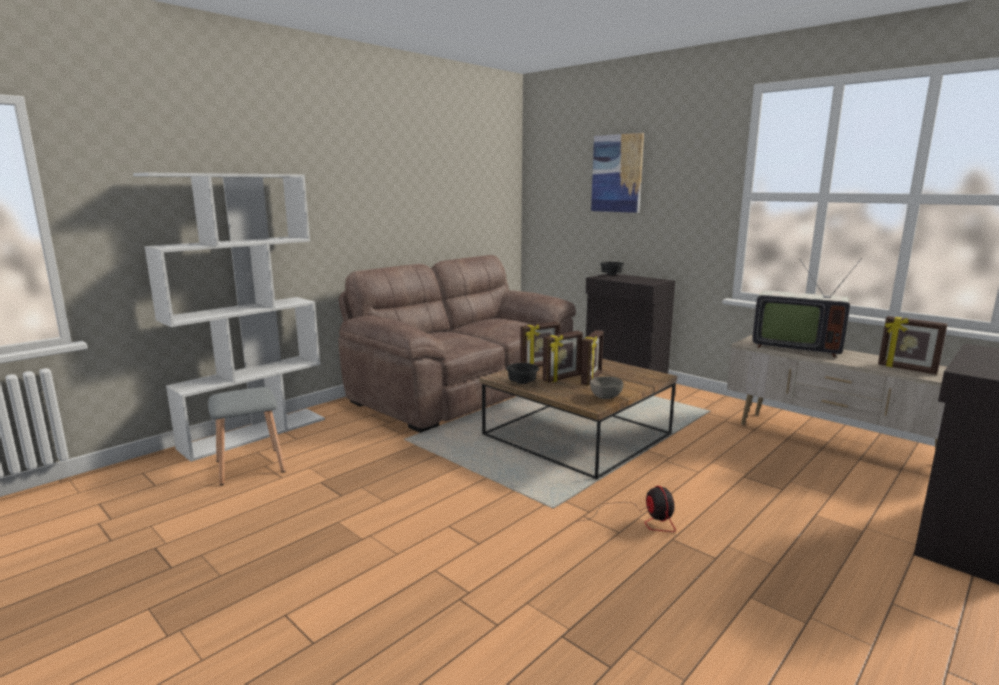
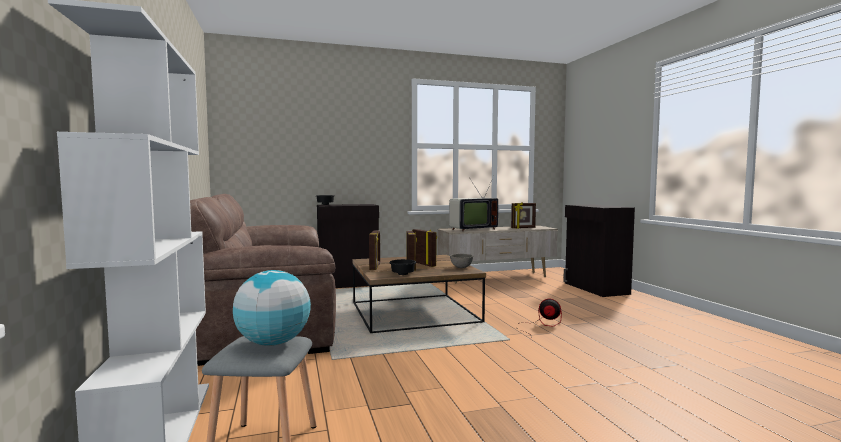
camera: 60 degrees left, 10 degrees down
(243, 397) = (273, 343): none -> globe
(617, 173) = (316, 127): picture -> none

